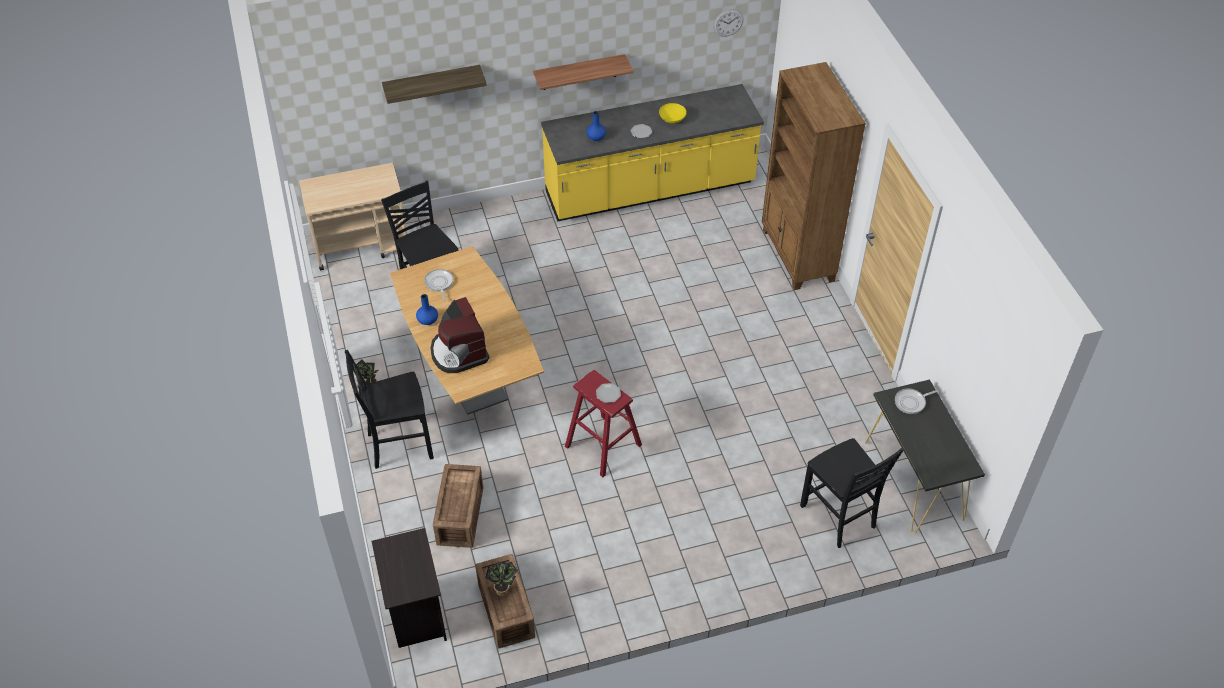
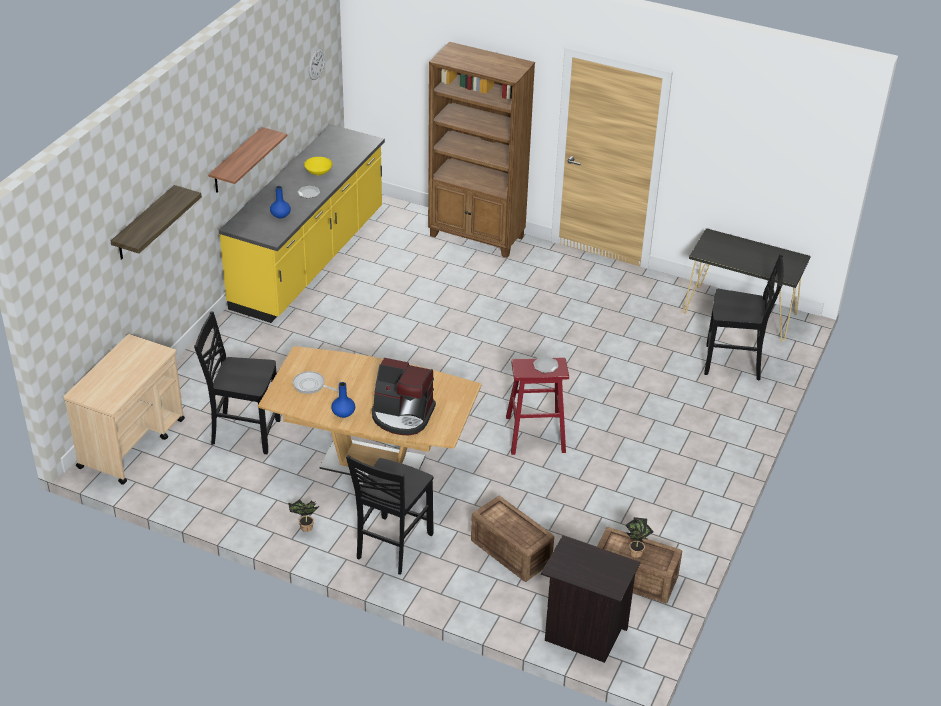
camera: 50 degrees left, 10 degrees down
(911, 402) = (716, 246): frying pan -> none

